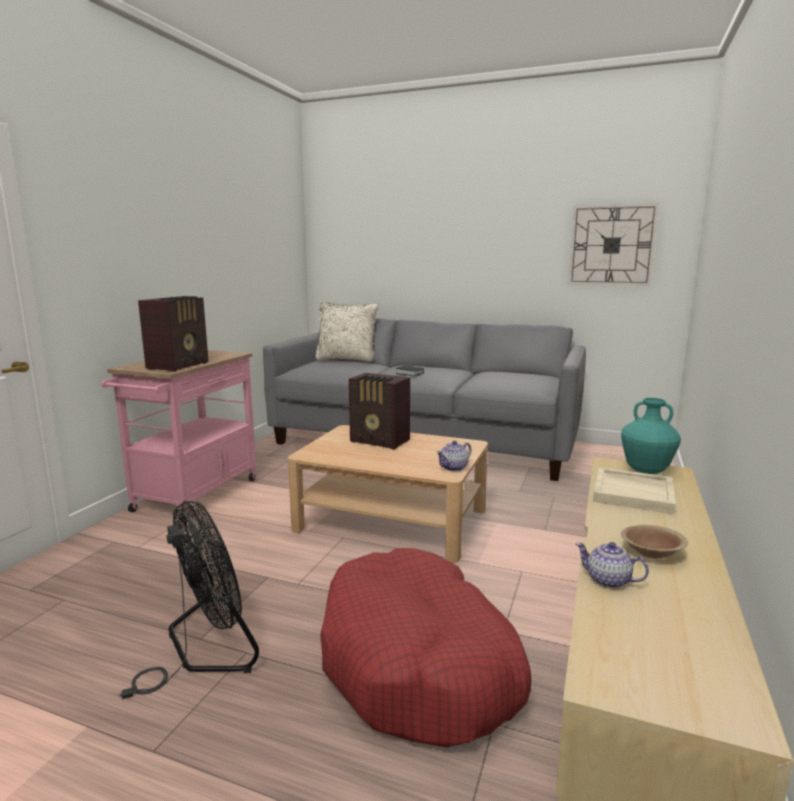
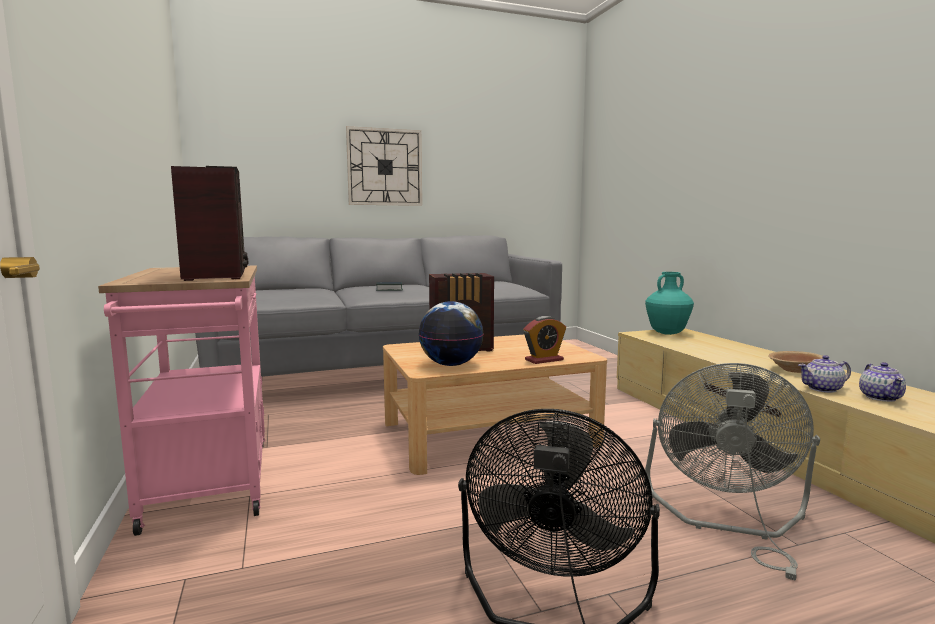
camera: 40 degrees left, 5 degrees down
(335, 454) = (451, 364): none -> globe
(347, 361) = (279, 289): beige pillow -> none
(406, 468) = (544, 360): none -> alarm clock
(419, 663) = (733, 522): red dog bed -> grey fan
(454, 467) = (576, 352): teapot -> teapot (880, 397)
(611, 245) = (523, 165): wall clock -> wall clock (385, 167)
(634, 493) = (697, 345): beige tray -> none

